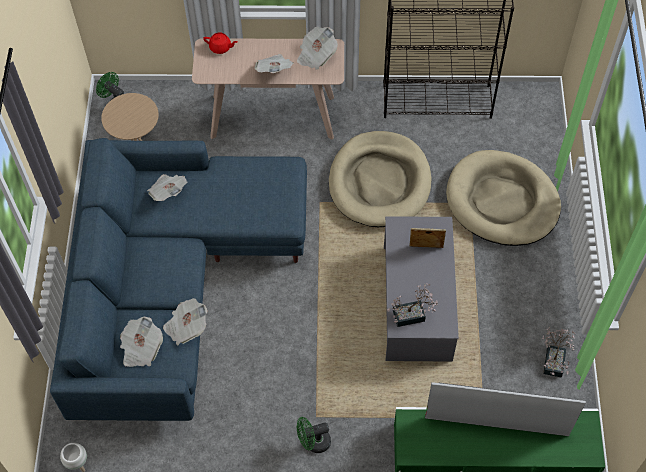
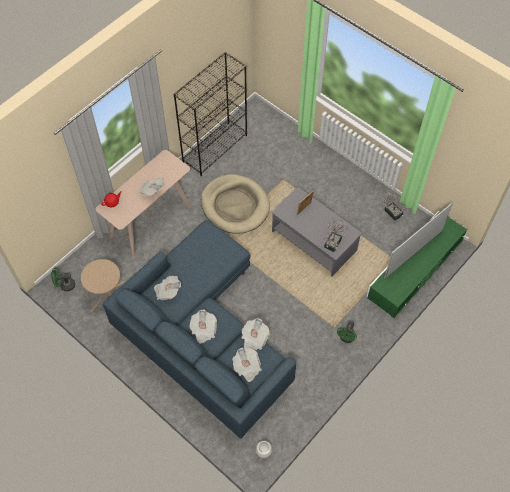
camera: 50 degrees left, 0 degrees up
(316, 55) = (162, 166): newspaper -> newspaper (203, 330)
(502, 201) = (295, 167): beige dog bed -> none

